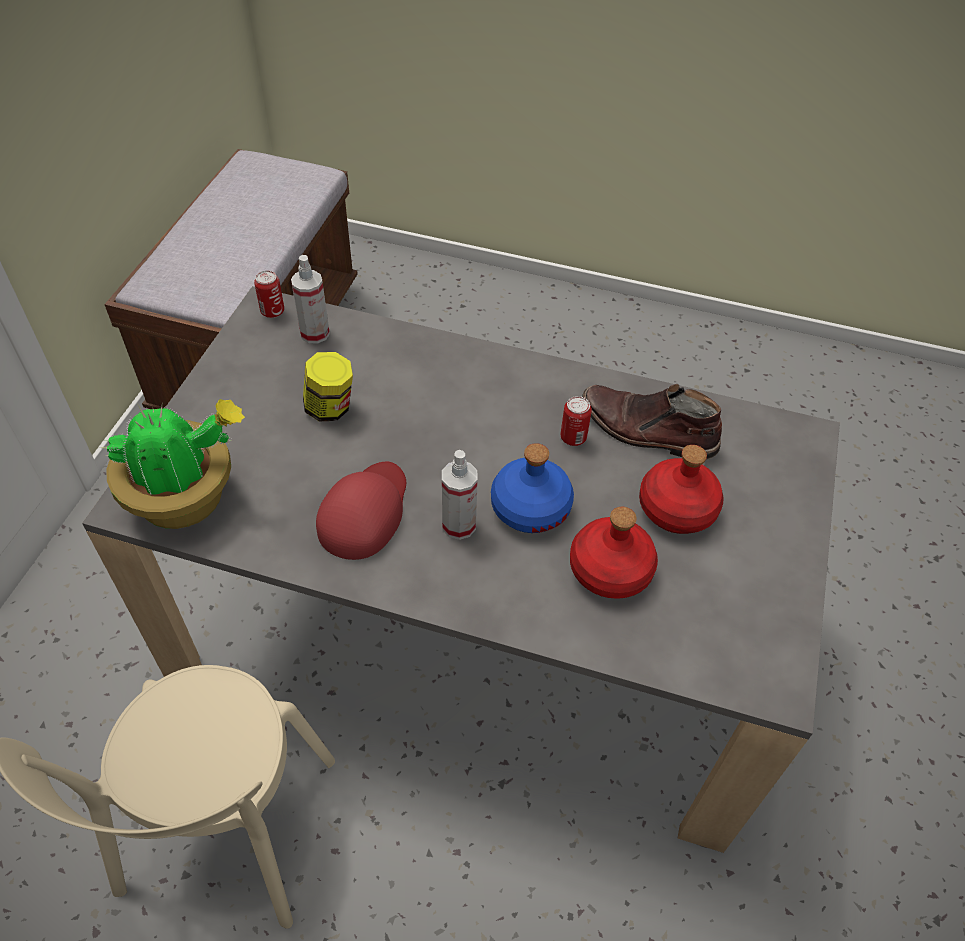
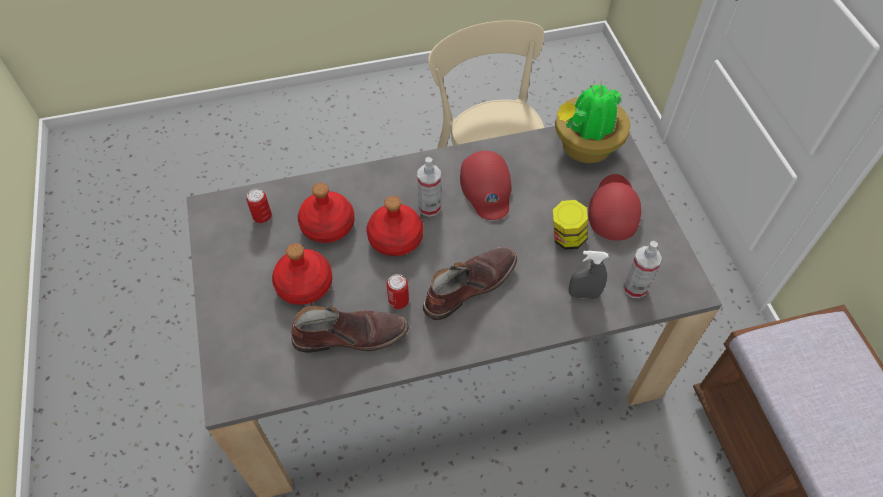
camera: 150 degrees right, 5 degrees up
(243, 410) = (614, 209): none -> red cap
(272, 311) = (681, 289): can -> can (262, 216)
(371, 351) = (583, 295): none -> grey spray bottle
(483, 415) = (469, 285): none -> brown boot
(530, 507) = (396, 238): blue bottle -> red bottle

